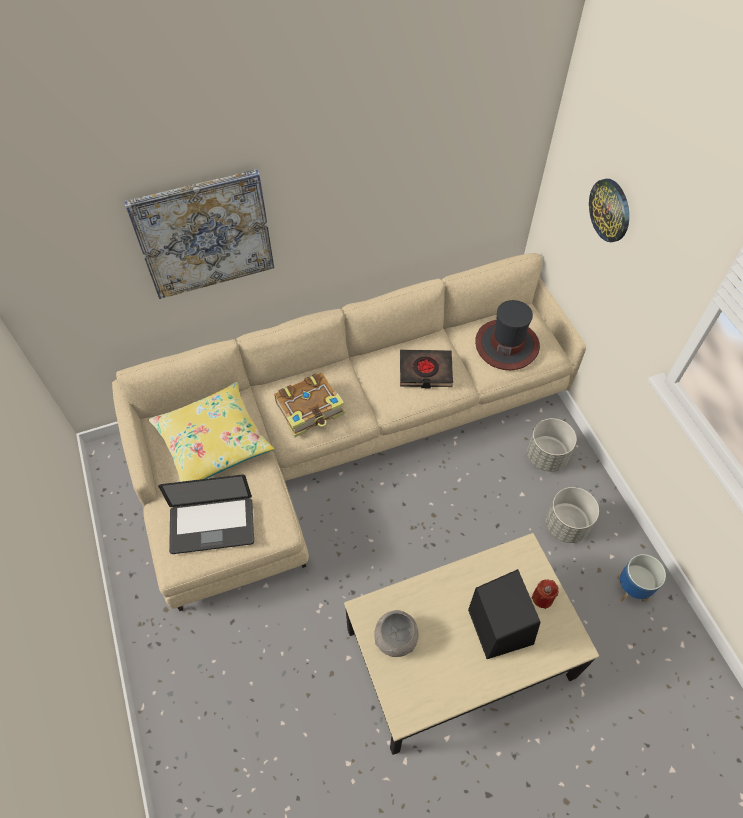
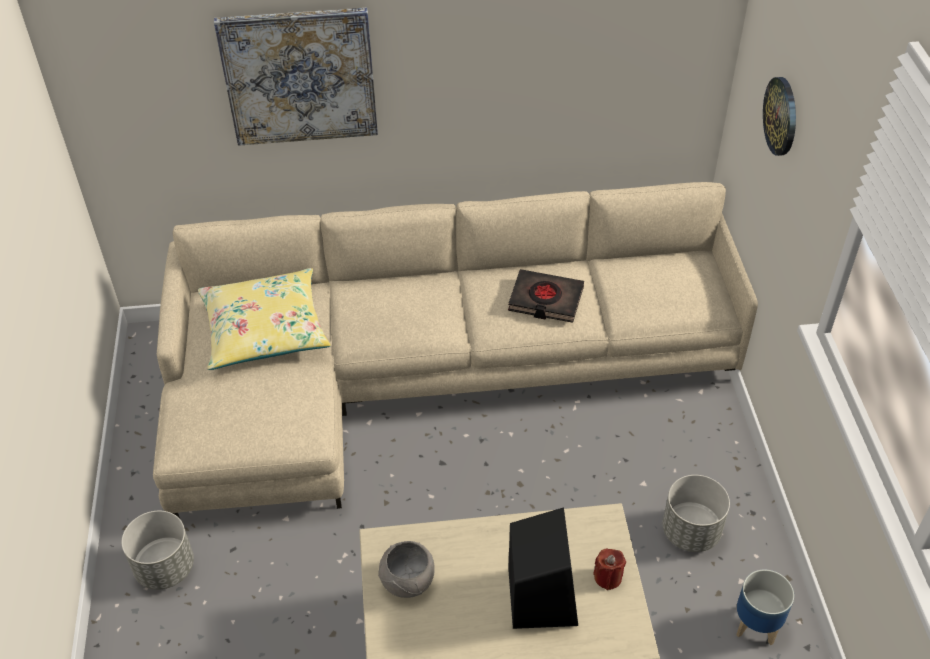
camera: 15 degrees right, 10 degrees down
(212, 526) = (233, 416): laptop -> none
(311, 409) = (390, 316): book -> none
(506, 344) = (659, 289): hat -> none
(546, 456) = (691, 446): grey planter -> grey planter (165, 567)

